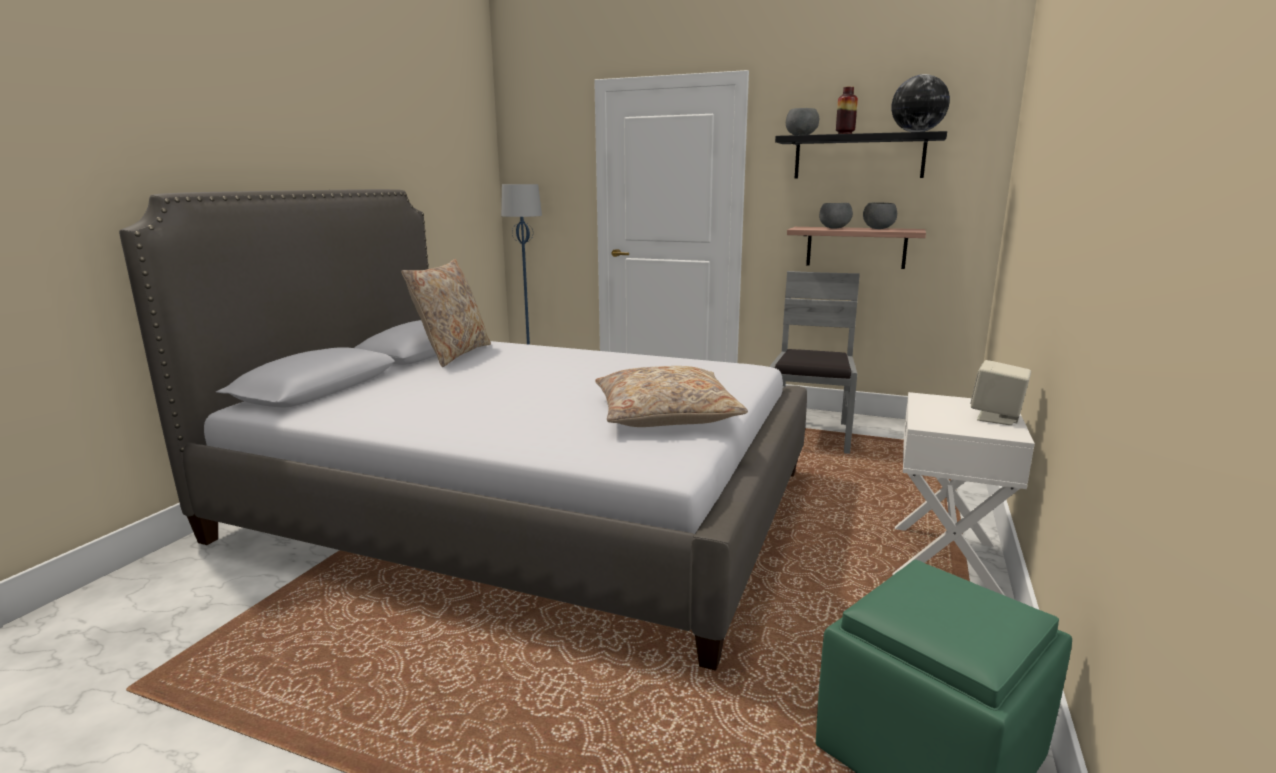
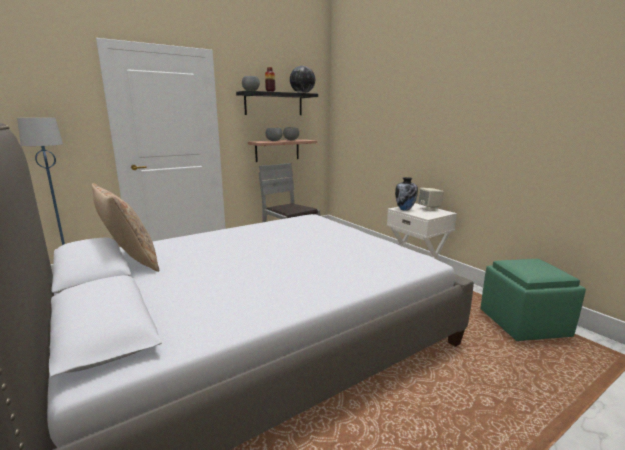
camera: 55 degrees left, 0 degrees up
(665, 414) = (357, 244): beige pillow -> none
(936, 403) = (405, 209): none -> vase

